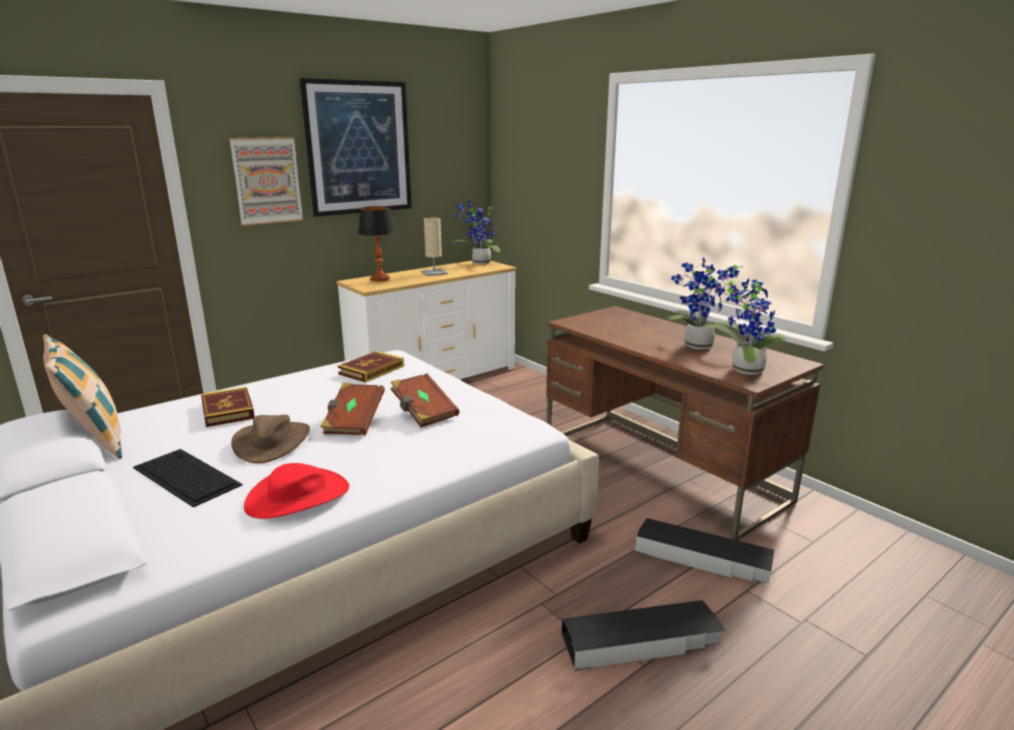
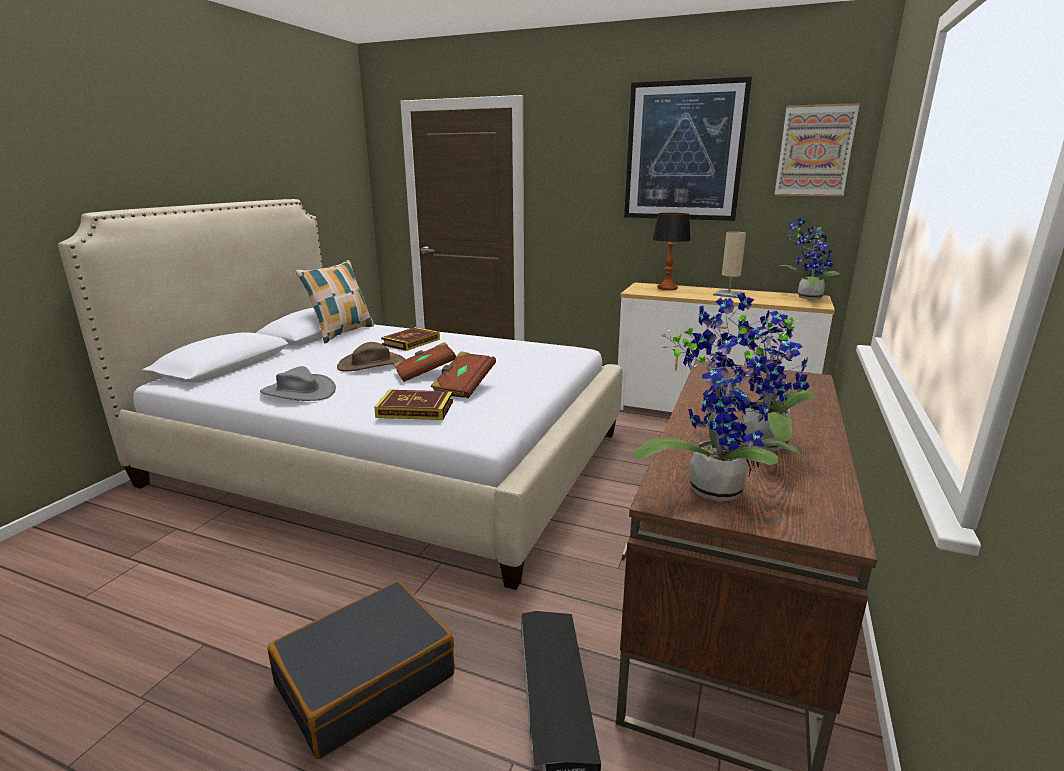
camera: 60 degrees right, 0 degrees up
(185, 476) = (312, 361): keyboard -> none
(267, 181) = (588, 180): picture -> picture (815, 151)
(298, 497) = (298, 392): red hat -> grey hat
(371, 370) = (531, 353): book -> book (415, 409)
(641, 641) = (365, 679): black storage box -> black suitcase

